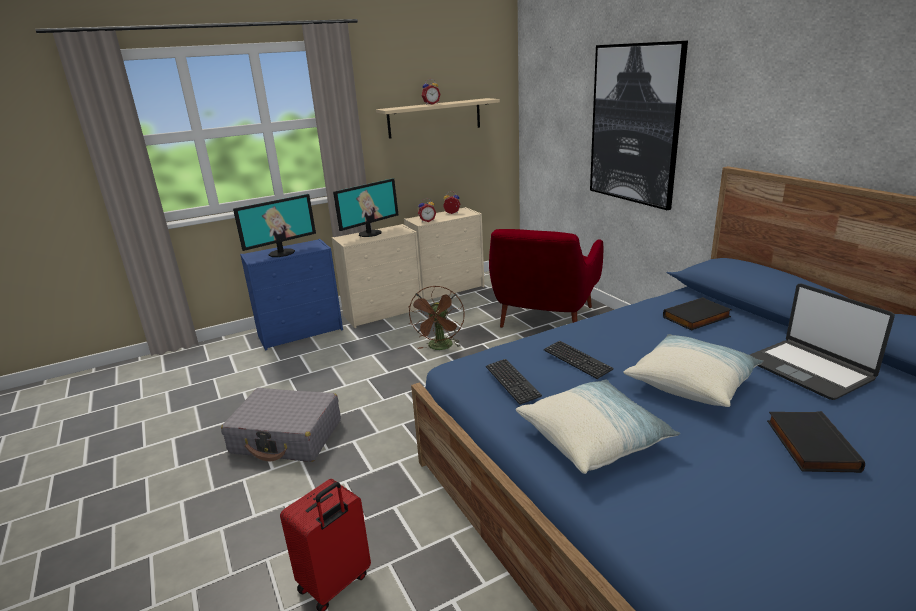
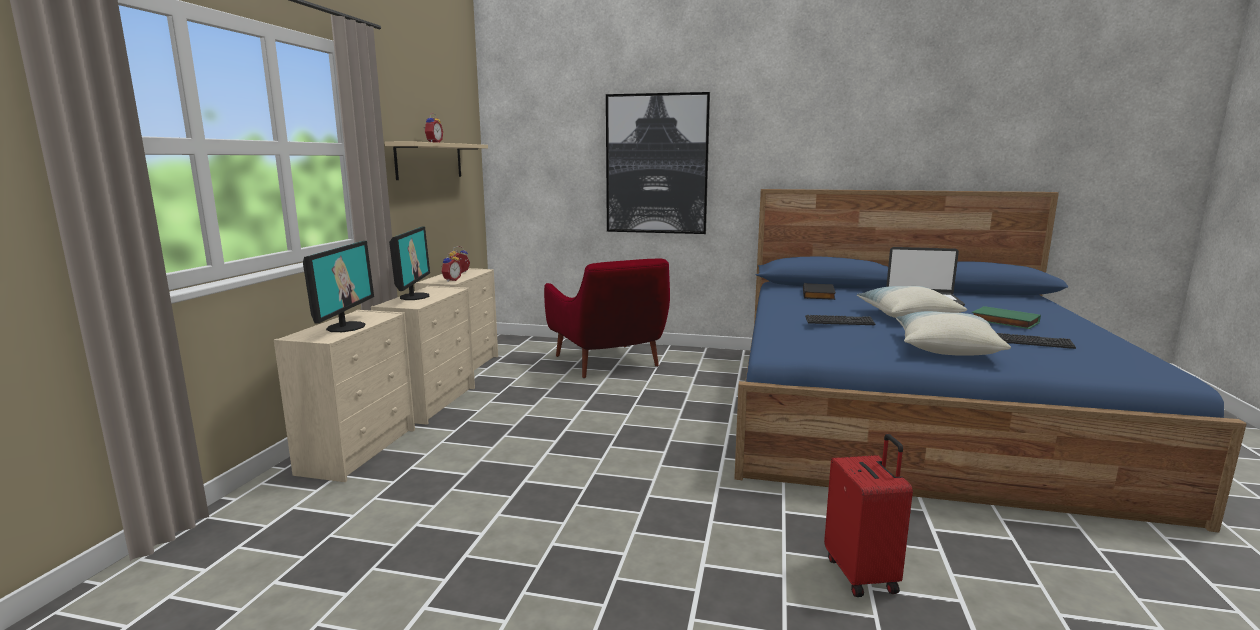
camera: 50 degrees left, 10 degrees down
(287, 437) = (575, 526): grey suitcase -> none
(301, 332) = (359, 450): blue dresser -> beige dresser
(440, 347) = (563, 407): brown fan -> none
(512, 382) = (843, 340): keyboard -> keyboard (1031, 342)
(809, 445) = (1003, 321): black book -> green book

